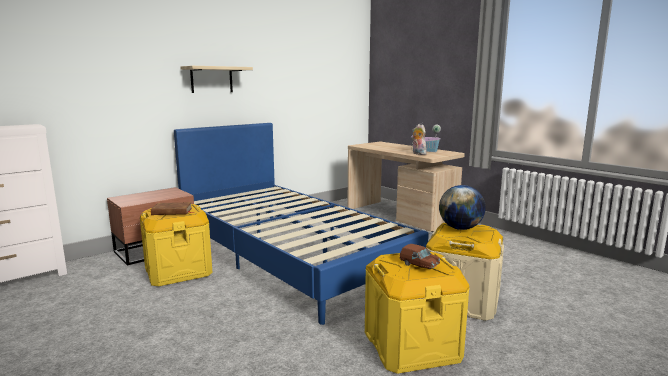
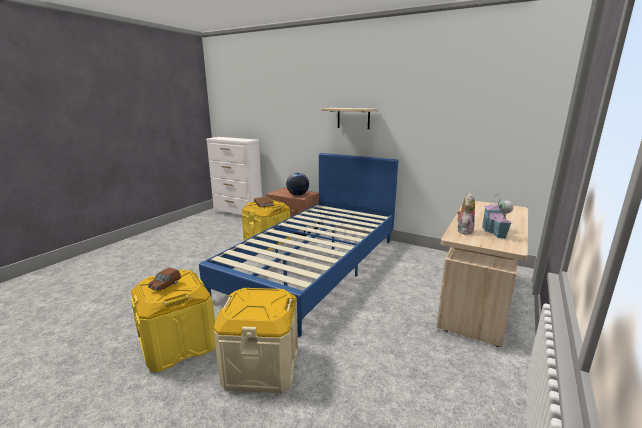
camera: 70 degrees right, 5 degrees up
(460, 228) = (266, 299): globe -> globe (298, 195)

